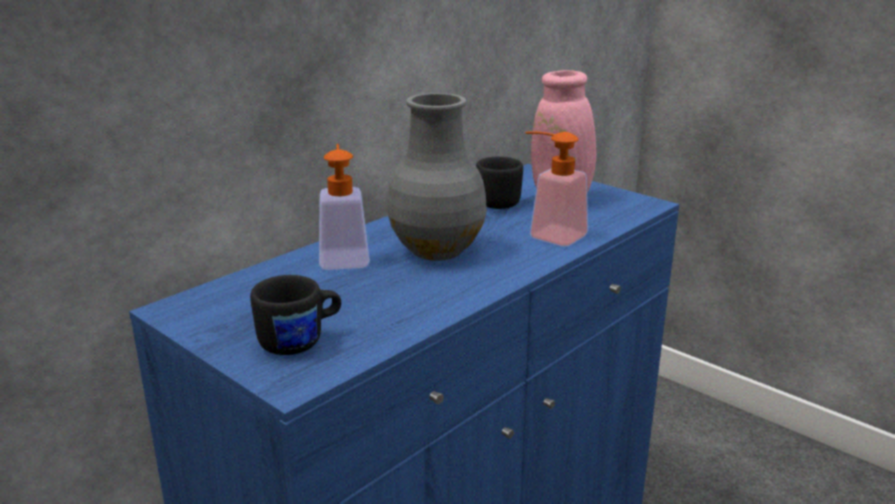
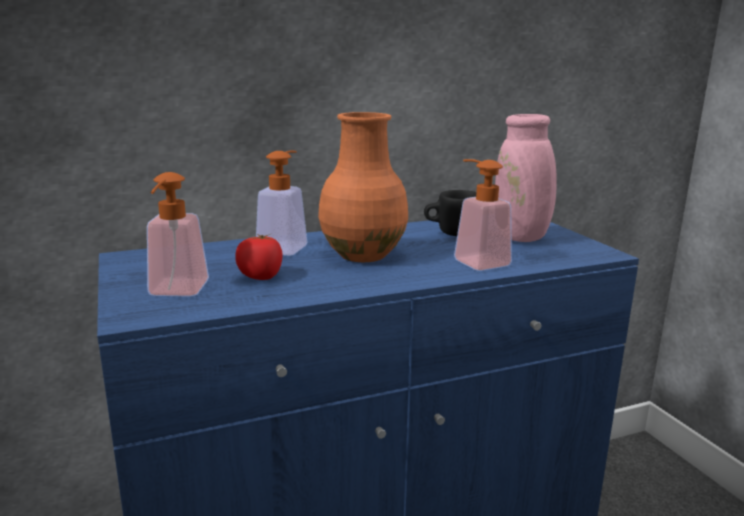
camera: 25 degrees right, 5 degrees down
(301, 342) = (176, 293): black mug -> soap dispenser
(365, 299) = (260, 276): none -> tomato
(438, 250) = (364, 255): grey vase -> orange vase

